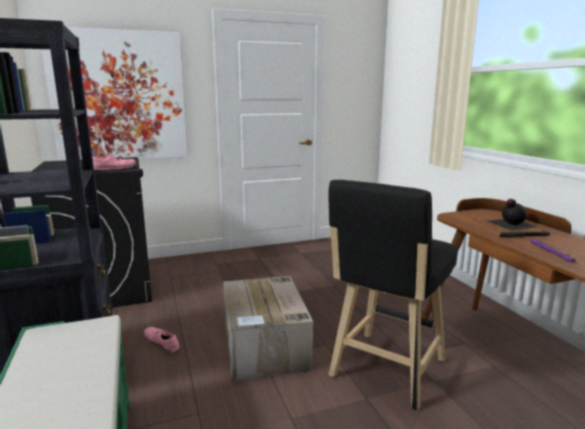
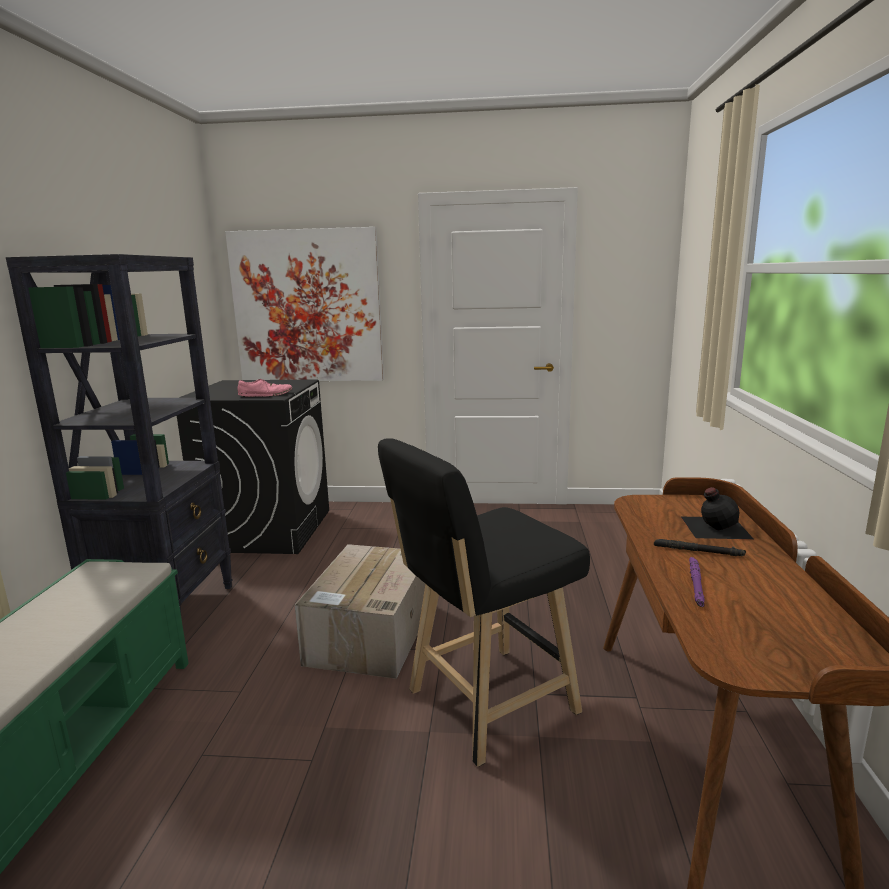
camera: 25 degrees right, 0 degrees up
(161, 342) = (270, 604): pink shoe -> none

